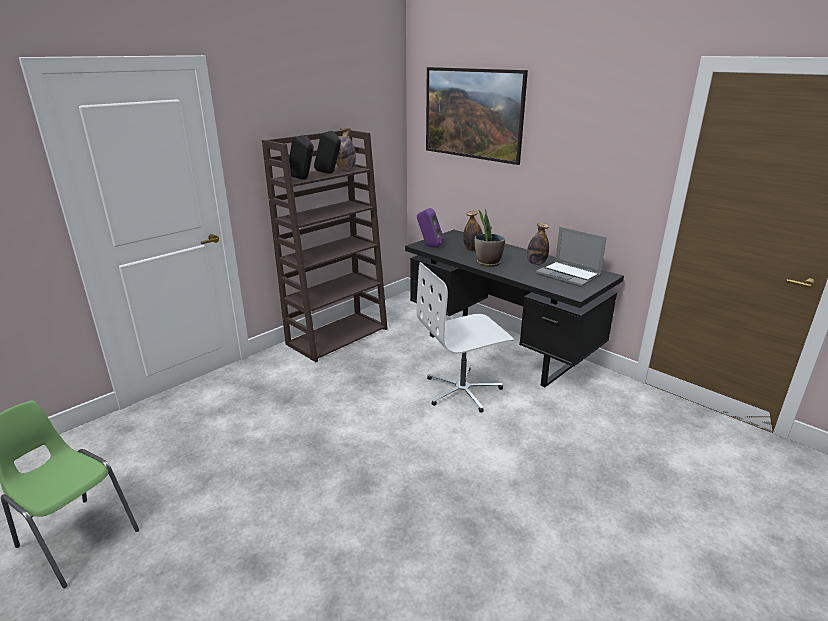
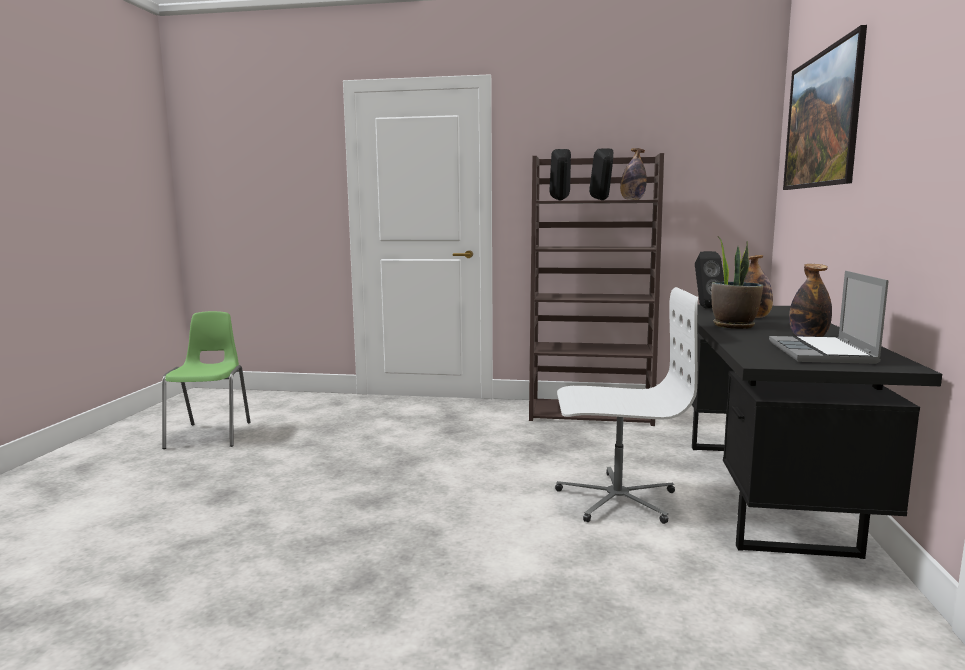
camera: 55 degrees right, 15 degrees down
(429, 246) = (705, 308): purple speaker -> black speaker
(463, 390) = (616, 499): white office chair -> white office chair turned 150 degrees clockwise

